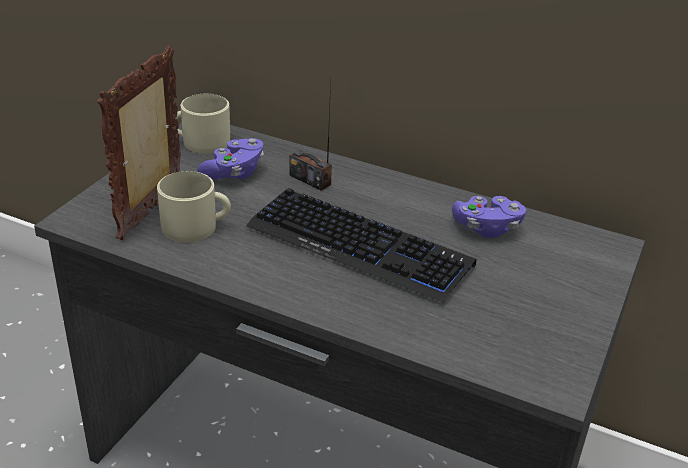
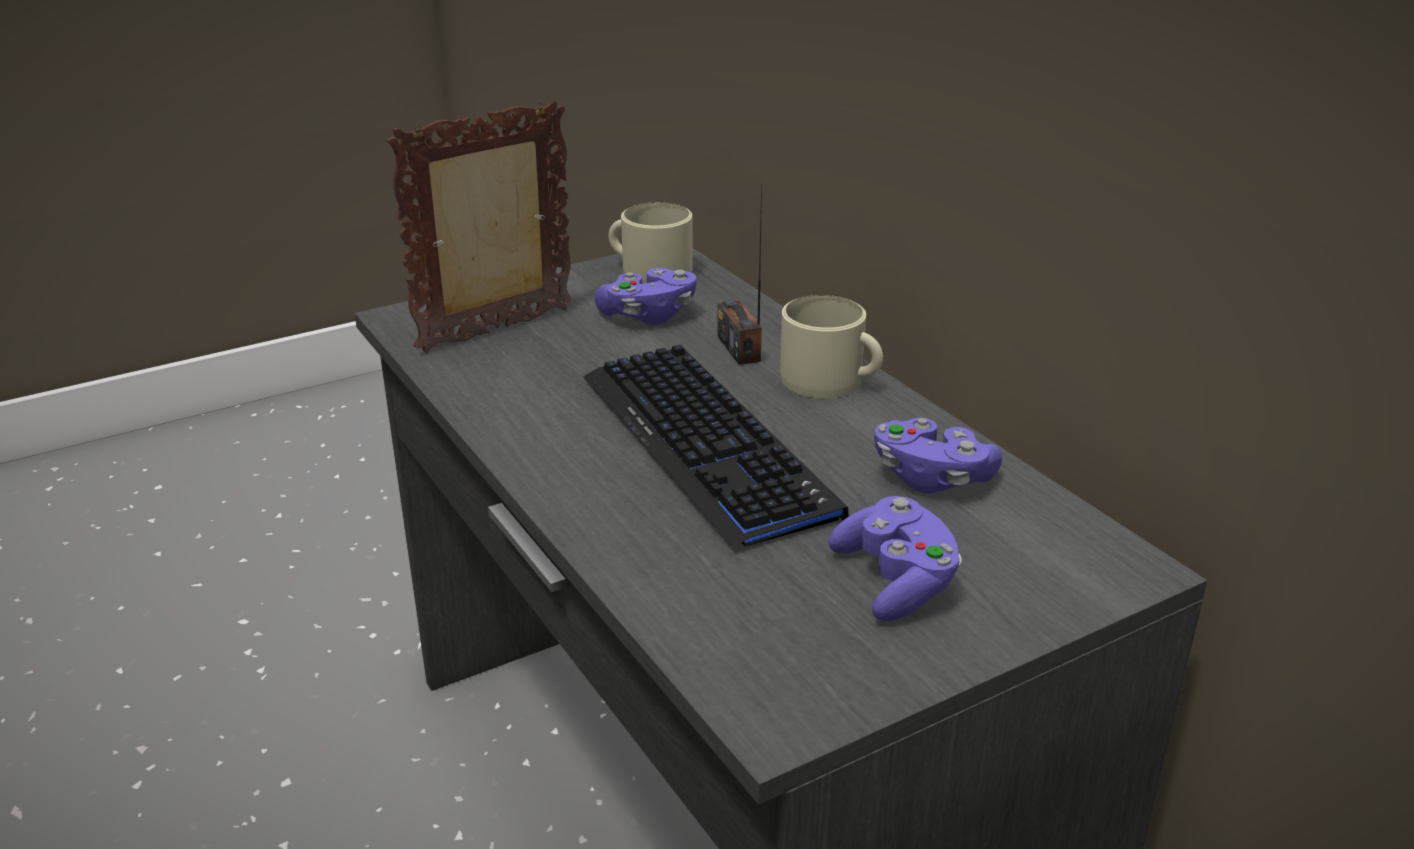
camera: 35 degrees right, 5 degrees down
(196, 226) = (526, 362): beige mug -> beige mug (831, 381)
(530, 291) = (895, 582): none -> purple game controller

